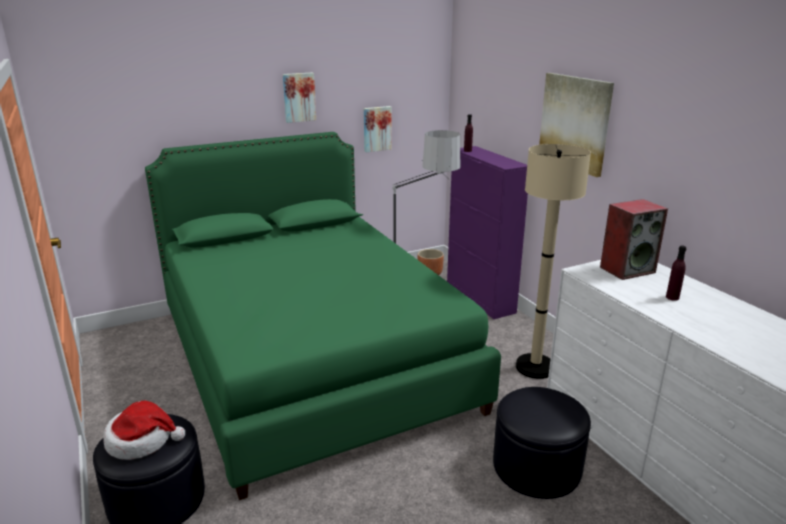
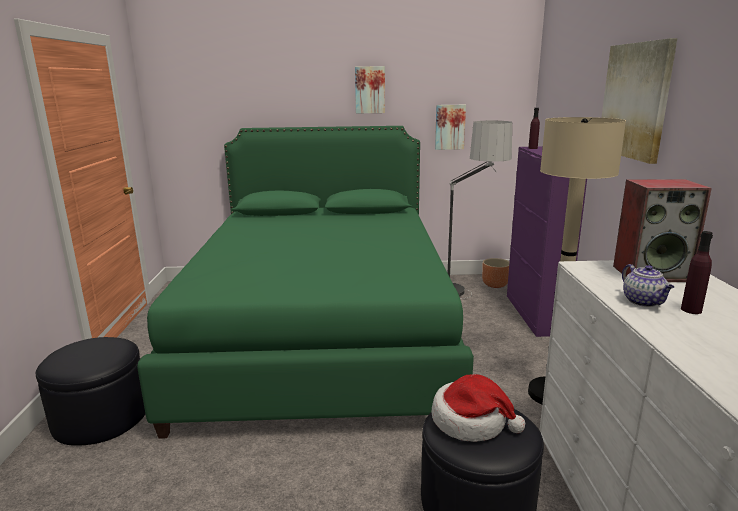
camera: 25 degrees right, 5 degrees down
(141, 440) = (84, 354): hat -> hat (471, 421)
(643, 296) = (644, 302): none -> teapot

